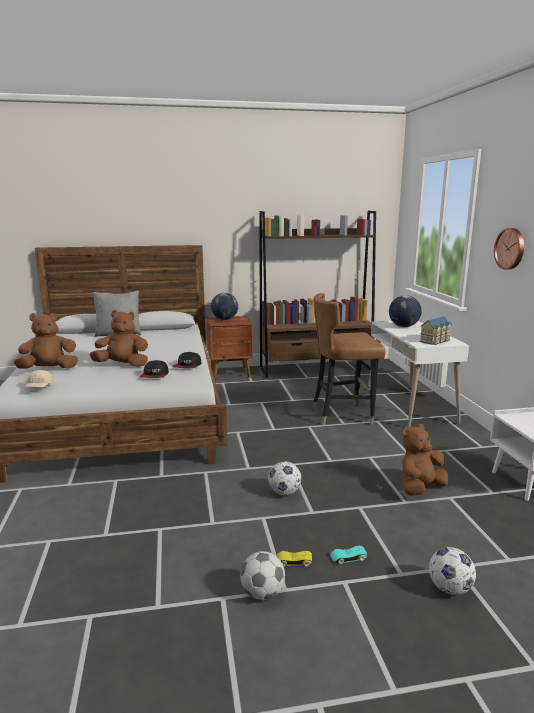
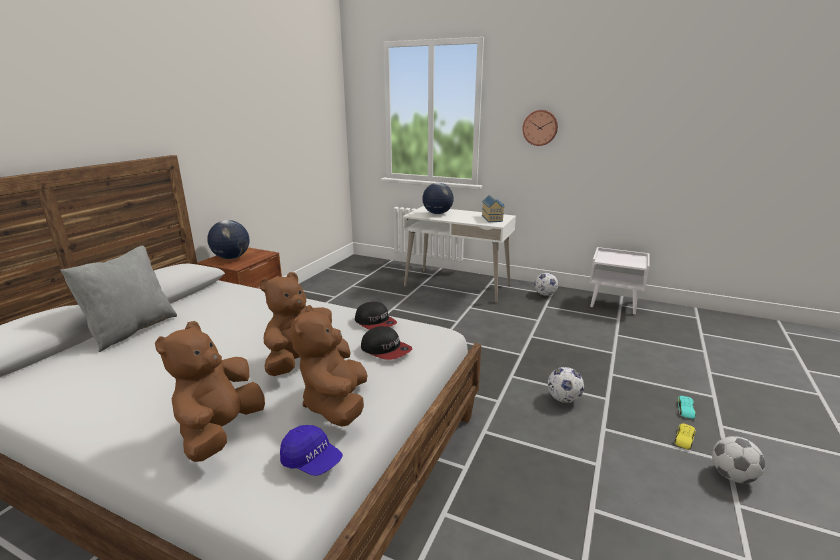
camera: 55 degrees left, 5 degrees up
(39, 387) = (312, 461): beige cap -> blue cap
(316, 369) = (322, 285): brown bookcase -> none
(342, 415) = (439, 315): brown chair -> none
(420, 488) = (596, 339): brown plush toy -> brown plush toy (336, 404)
(450, 589) = (736, 386): football -> football (545, 294)

